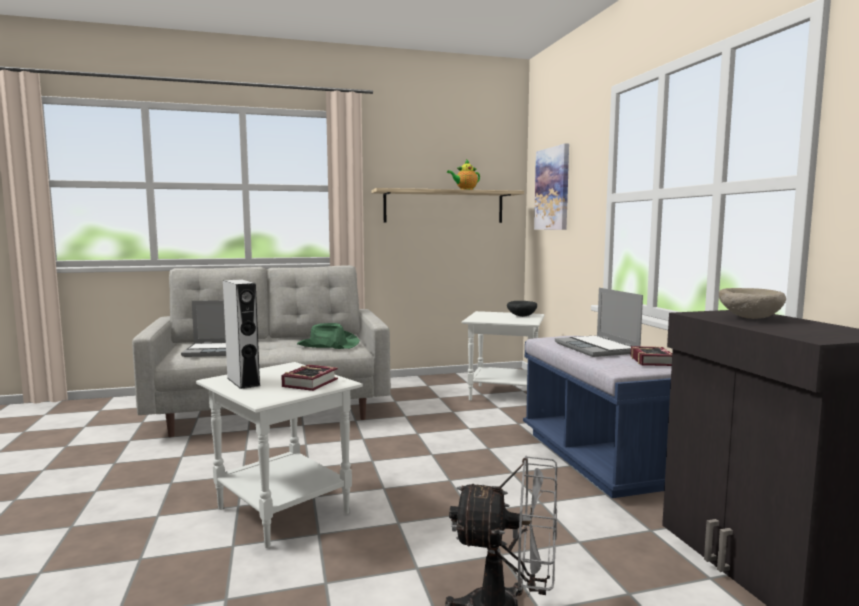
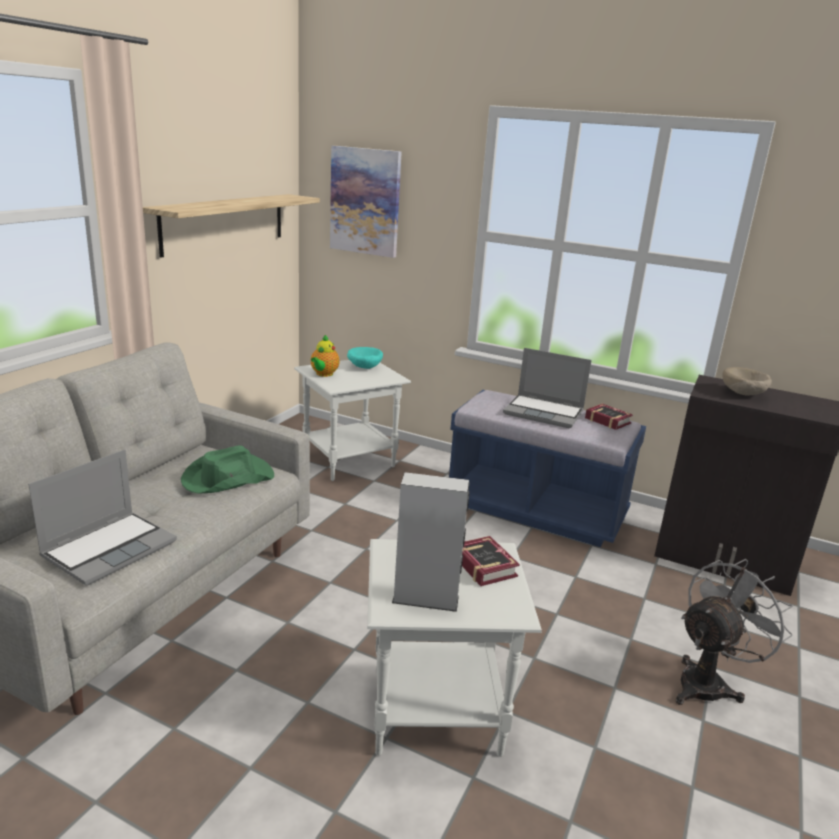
camera: 50 degrees left, 15 degrees up
(465, 190) = (260, 200): teapot -> teapot (323, 374)
(521, 316) = (364, 367): black bowl -> turquoise bowl

